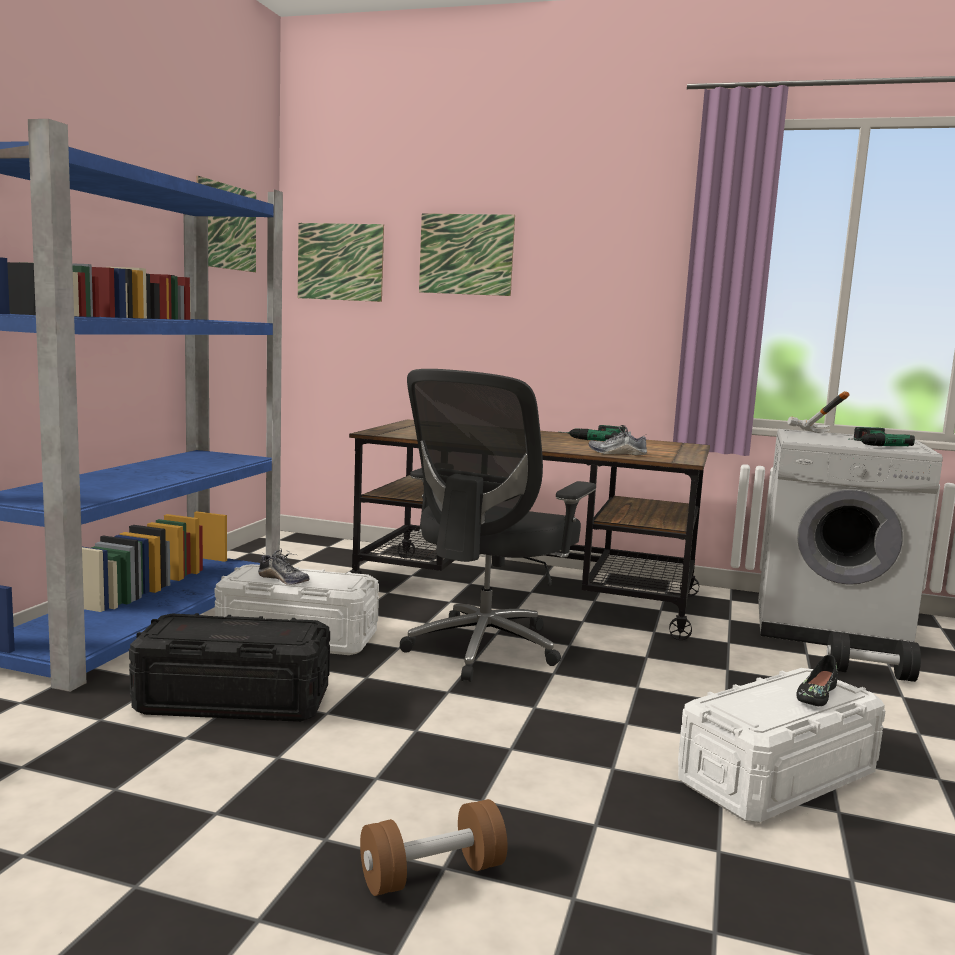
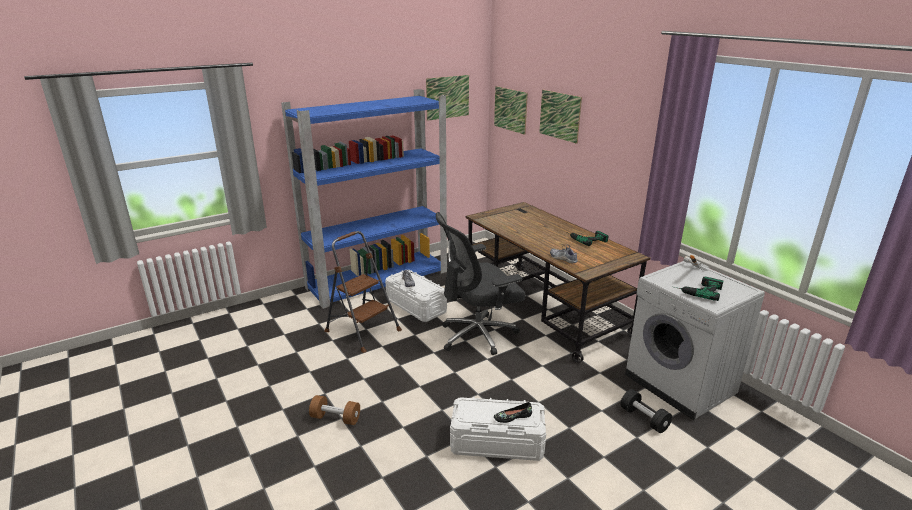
camera: 40 degrees right, 15 degrees up
(233, 700) = (361, 329): black storage box -> brown step ladder

